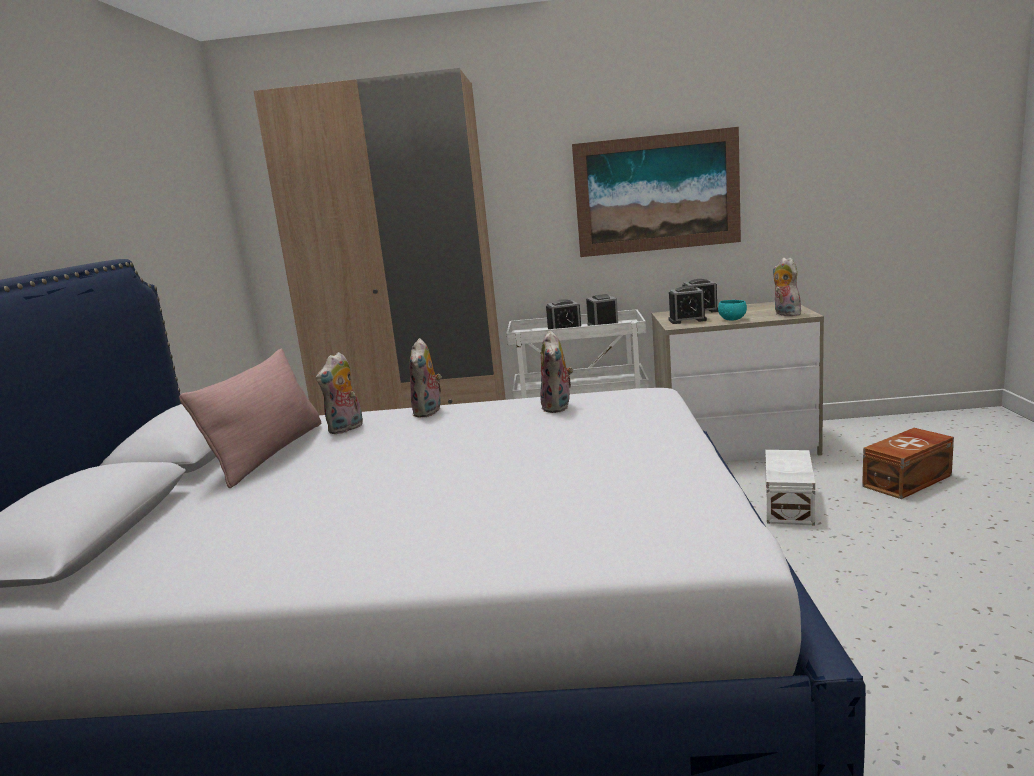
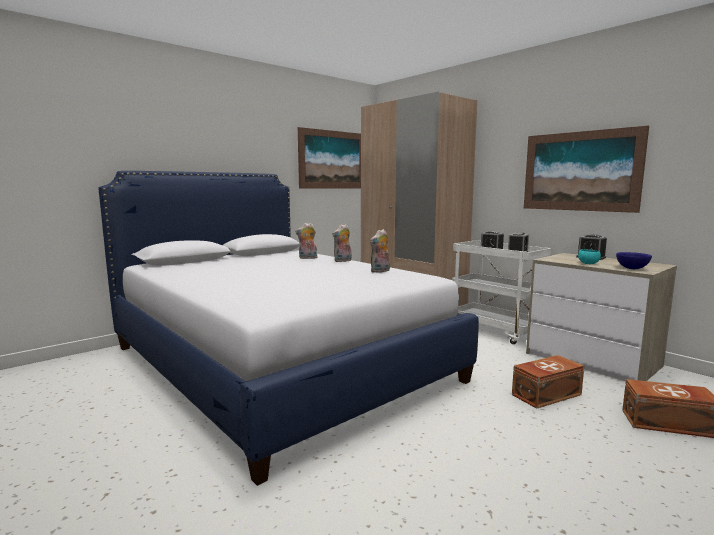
camera: 45 degrees right, 5 degrees down
(182, 209) = (332, 160): none -> picture
(269, 453) = (271, 257): pink pillow -> none
(687, 320) = (563, 258): alarm clock -> none
(785, 314) = (632, 268): plush toy -> blue bowl
(787, 505) = (545, 394): white storage box -> brown storage box

